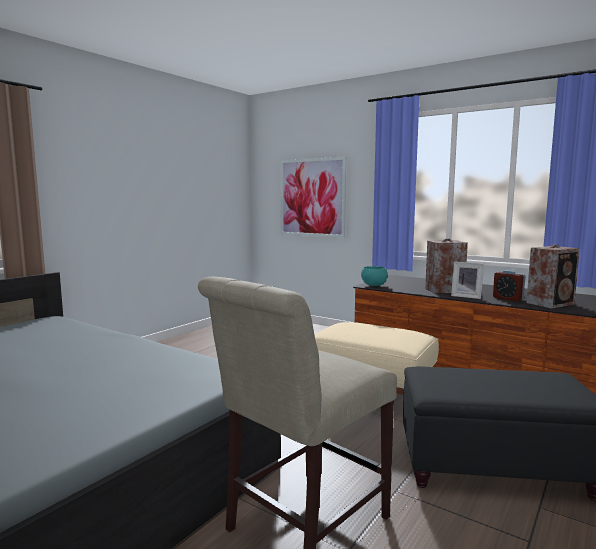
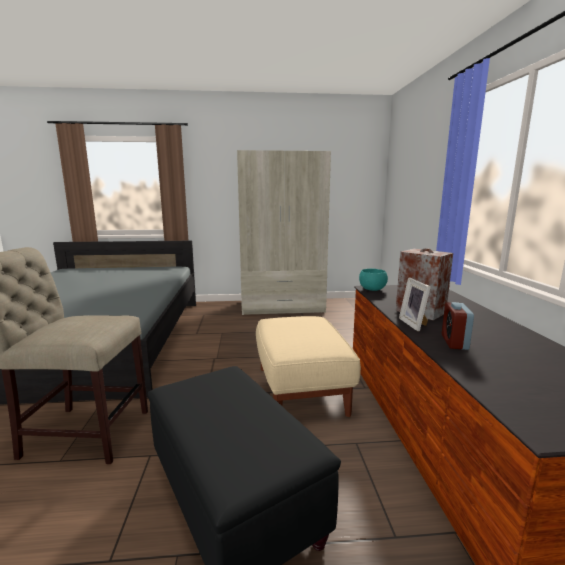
camera: 50 degrees right, 5 degrees up
(187, 345) = (282, 306): none -> beige wardrobe
(312, 197) = (413, 194): picture -> none
(551, 303) = (492, 368): speaker -> none

